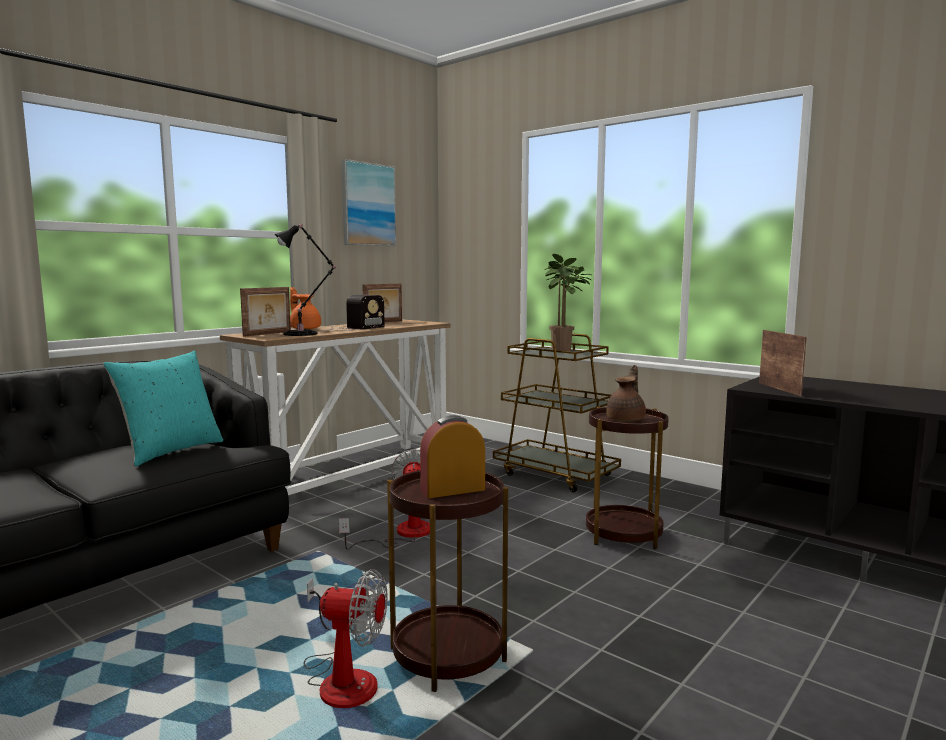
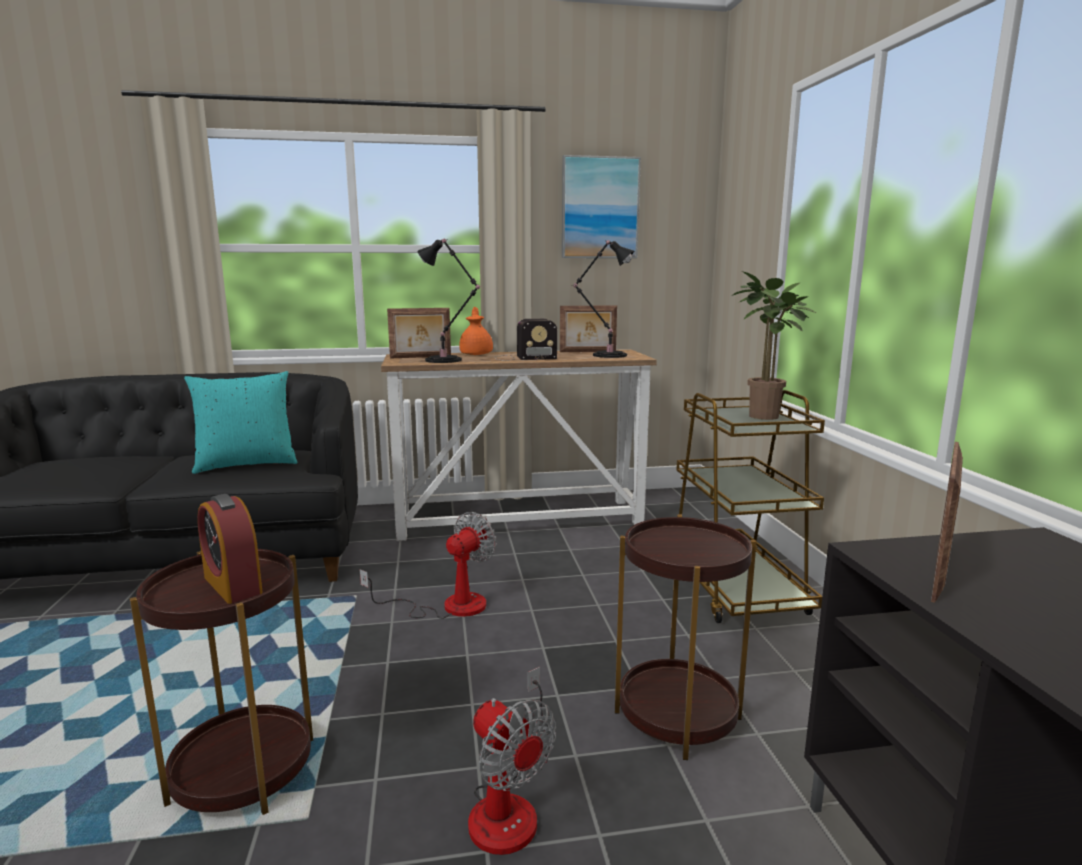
camera: 40 degrees right, 5 degrees up
(342, 678) = (150, 742): fan -> fan (510, 804)
(407, 323) = (606, 355): none -> black table lamp
(452, 490) = (232, 585): alarm clock -> alarm clock turned 150 degrees counterclockwise
(626, 419) = (687, 547): brown teapot -> none

